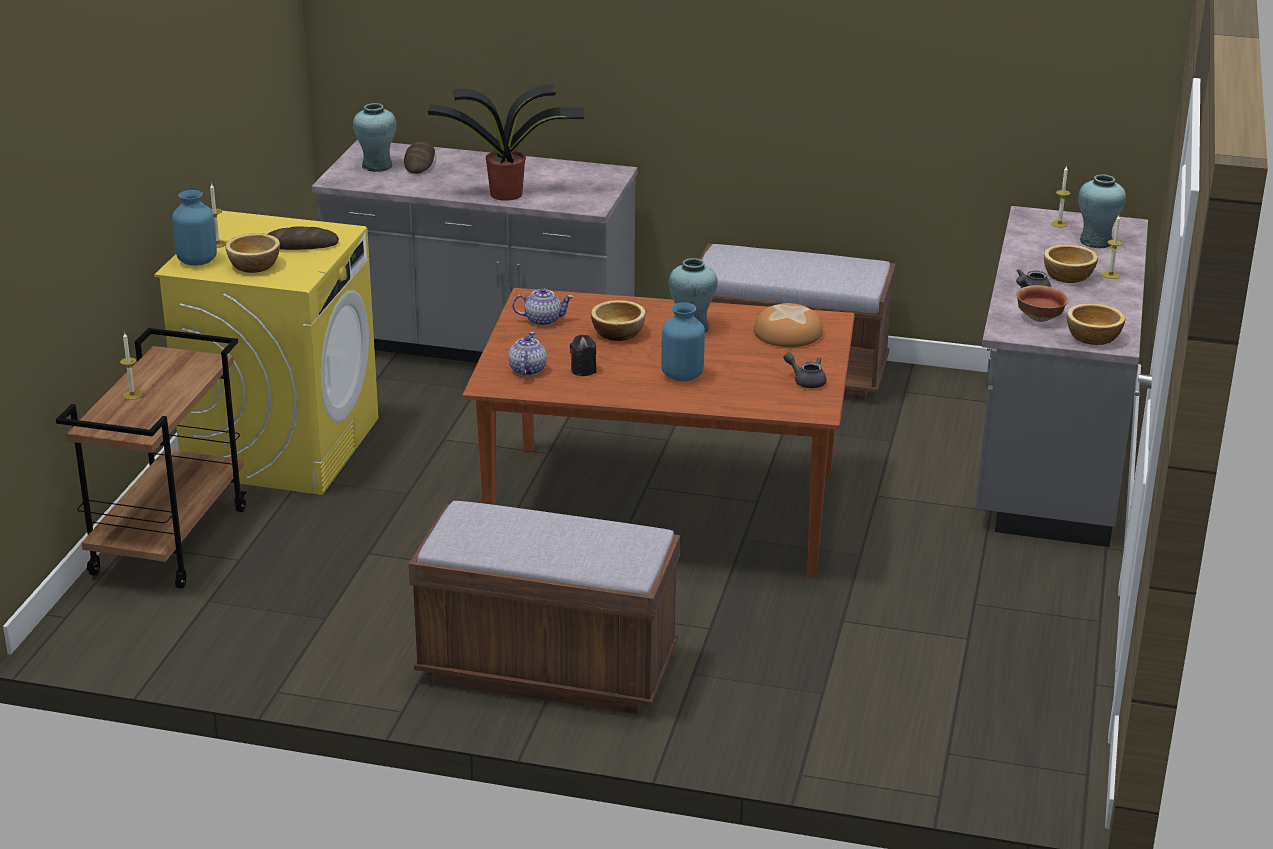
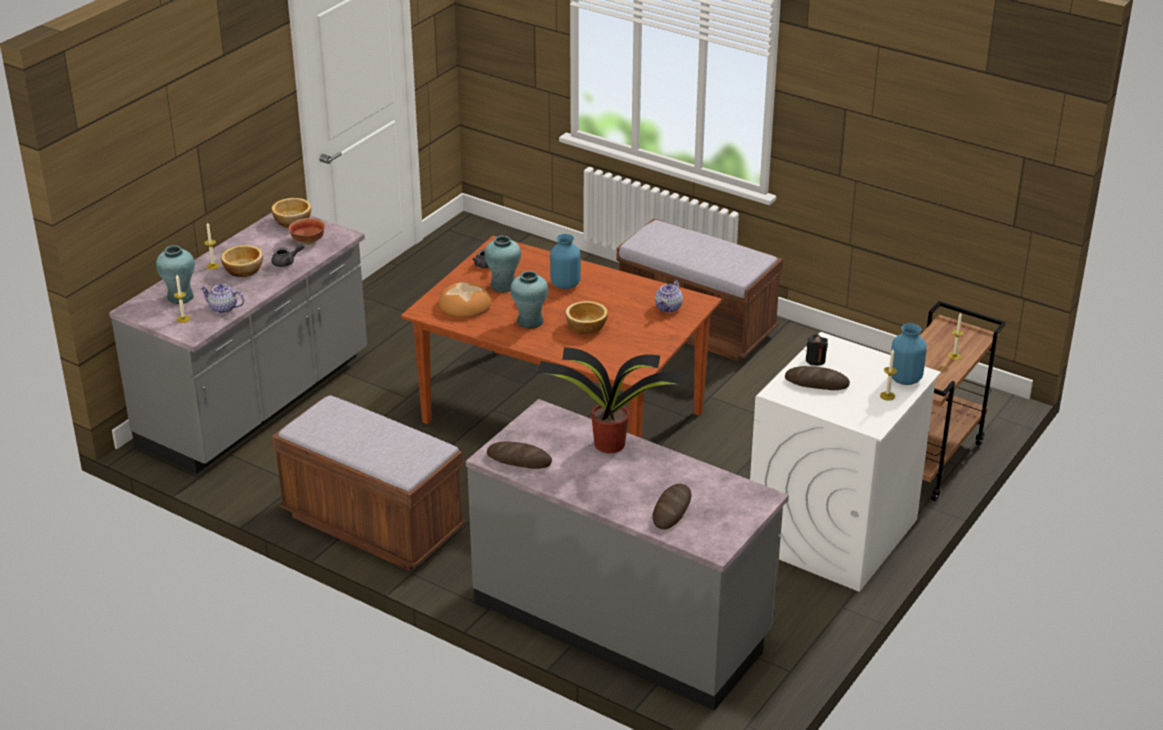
camera: 160 degrees left, 5 degrees up
(255, 266) = (858, 365): bowl -> none
(282, 446) = (832, 533): yellow washing machine -> white washing machine
(377, 166) = (716, 511): turquoise vase -> turquoise vase (503, 285)
(543, 320) = (634, 349): teapot -> teapot (223, 308)
(583, 370) = (629, 300): black candle -> black candle (815, 360)
(587, 173) = (519, 459): none -> bread

